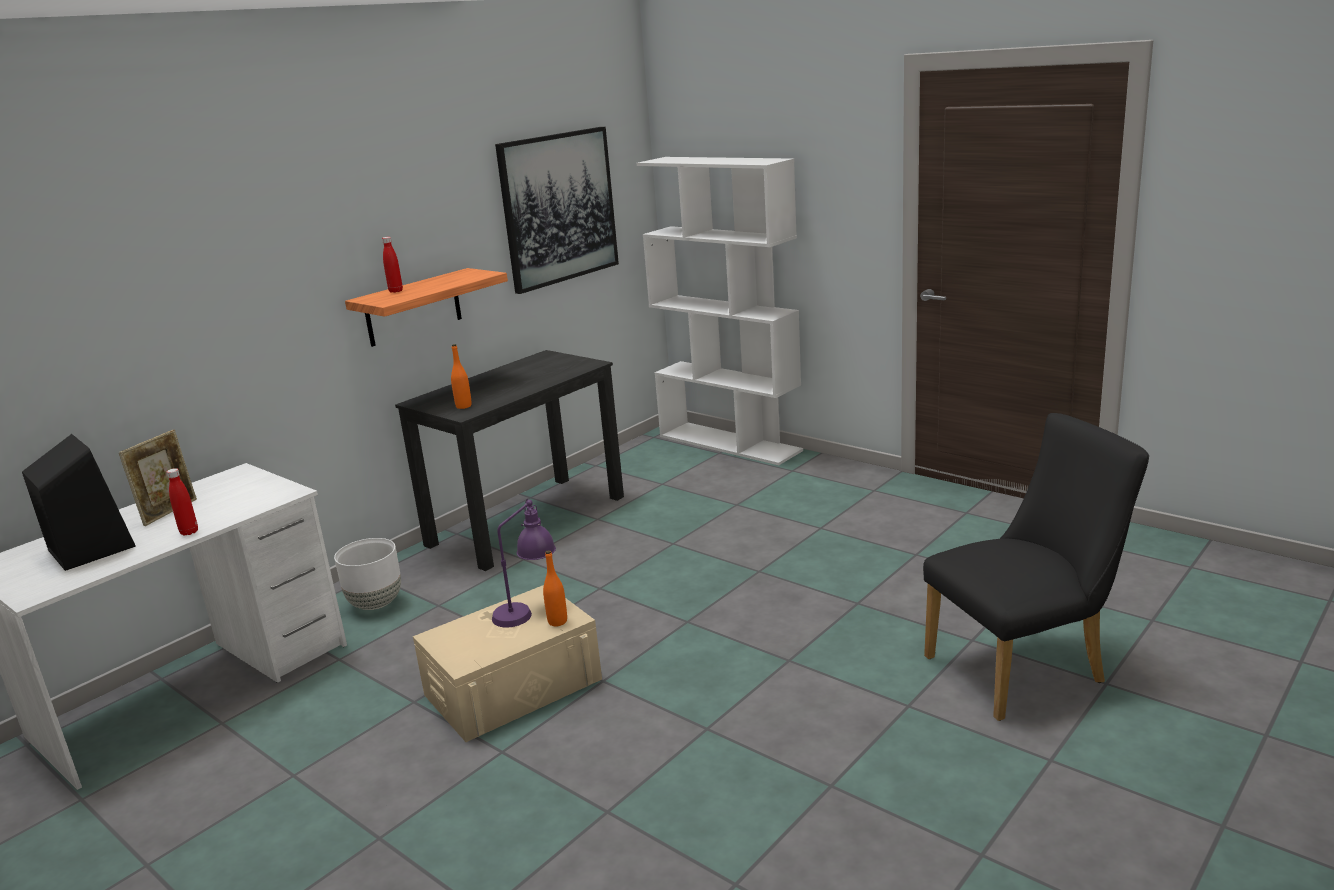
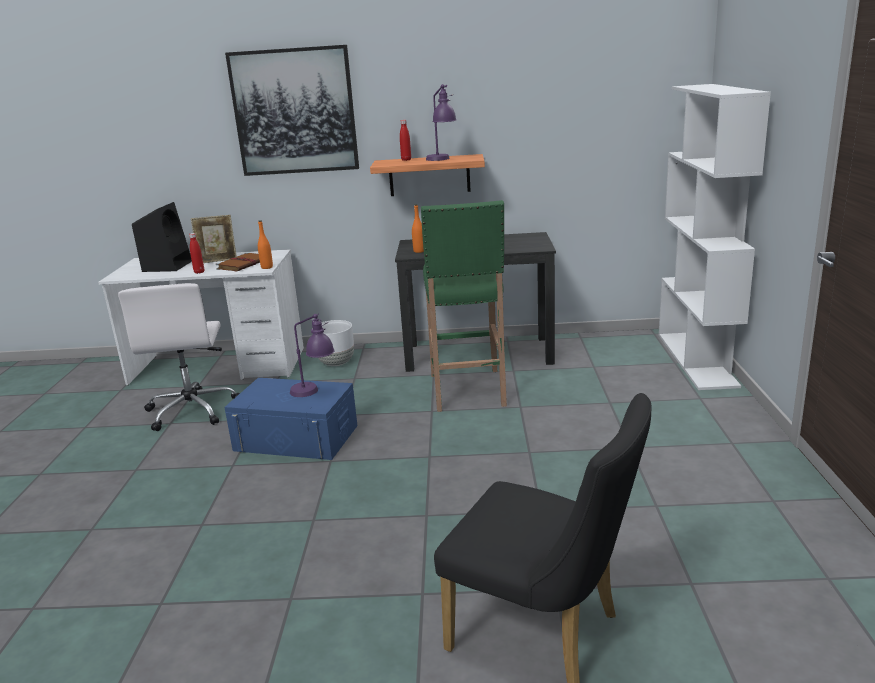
camera: 50 degrees right, 0 degrees up
(233, 499) = (243, 264): none -> brown book
(291, 746) = (193, 410): none -> white office chair
(450, 282) = (442, 160): none -> purple table lamp
(513, 687) = (296, 438): beige storage box -> blue storage box
(557, 621) = (311, 405): orange bottle -> orange bottle (267, 267)
(558, 208) = (584, 118): picture -> picture (294, 111)
(594, 555) = (467, 391): none -> green stool

